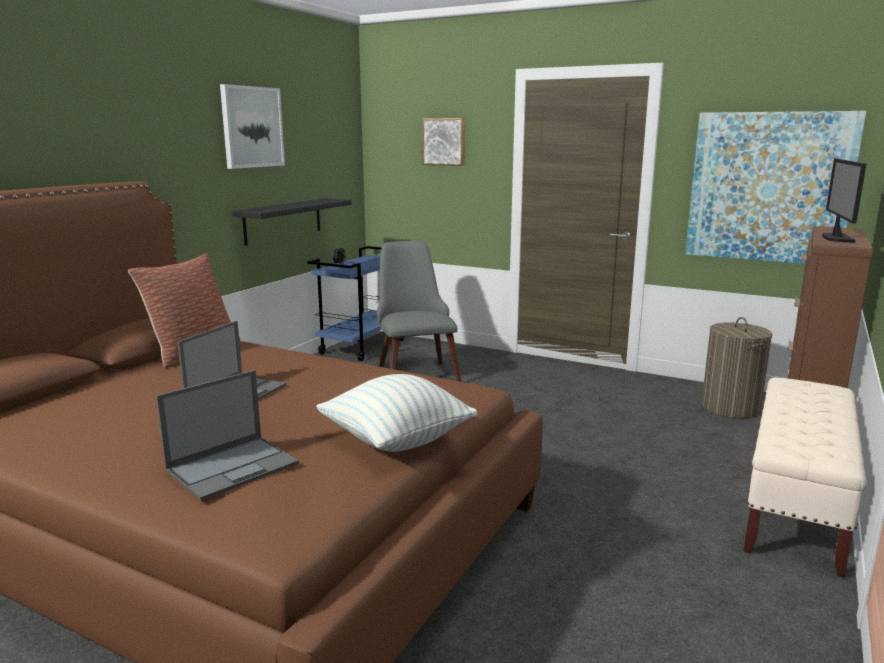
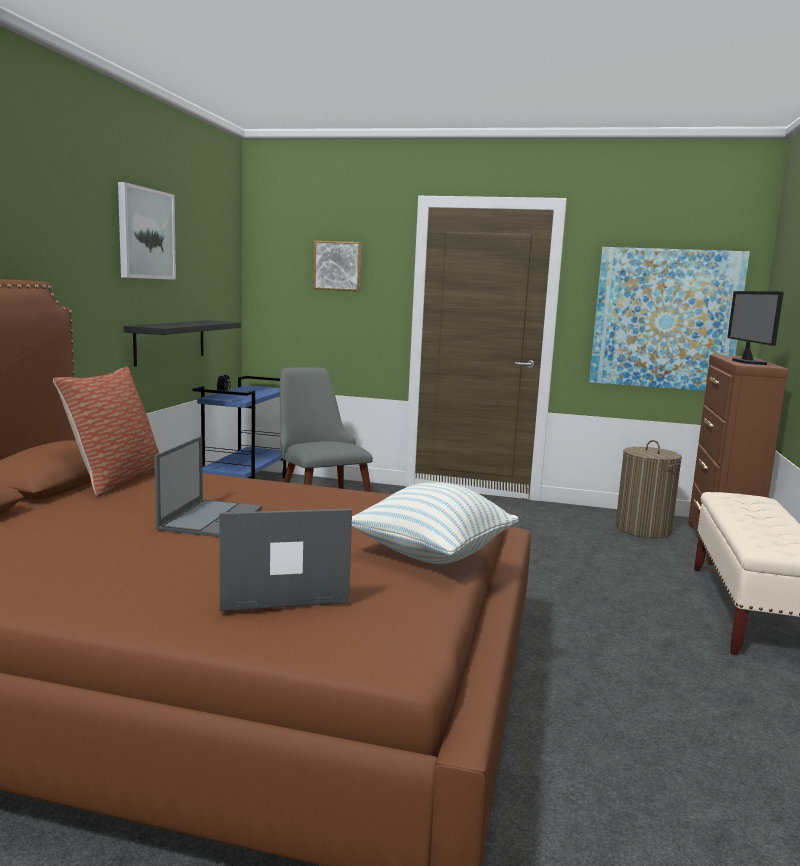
camera: 15 degrees left, 5 degrees down
(234, 466) = (280, 588): laptop -> laptop turned 135 degrees counterclockwise

